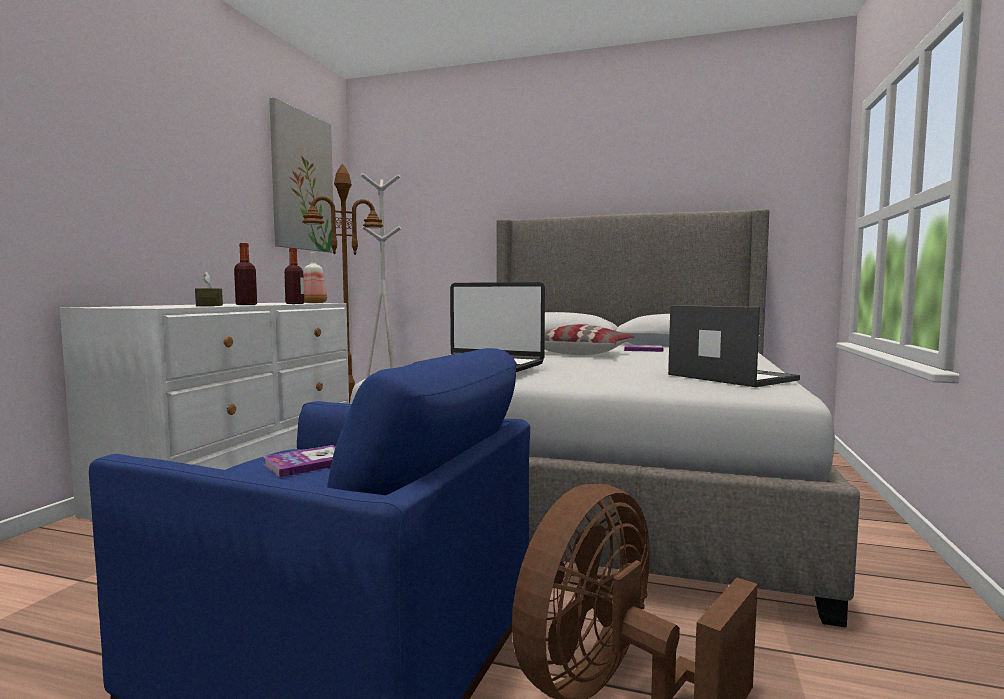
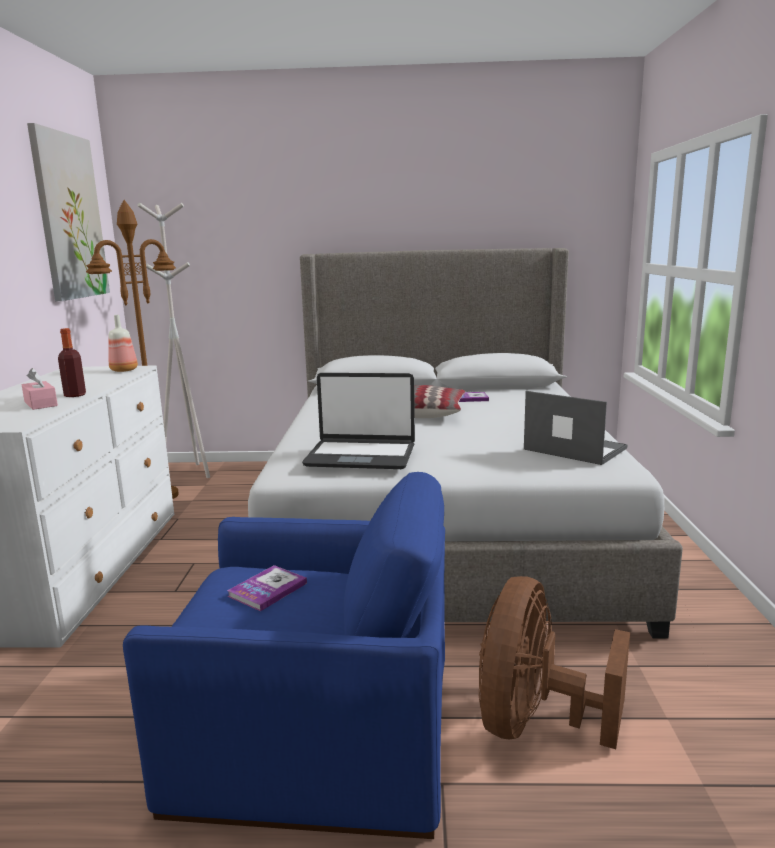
camera: 15 degrees left, 10 degrees up
(209, 305) = (40, 404): brown tissue box -> pink tissue box
(295, 303) = (114, 380): bottle -> none

